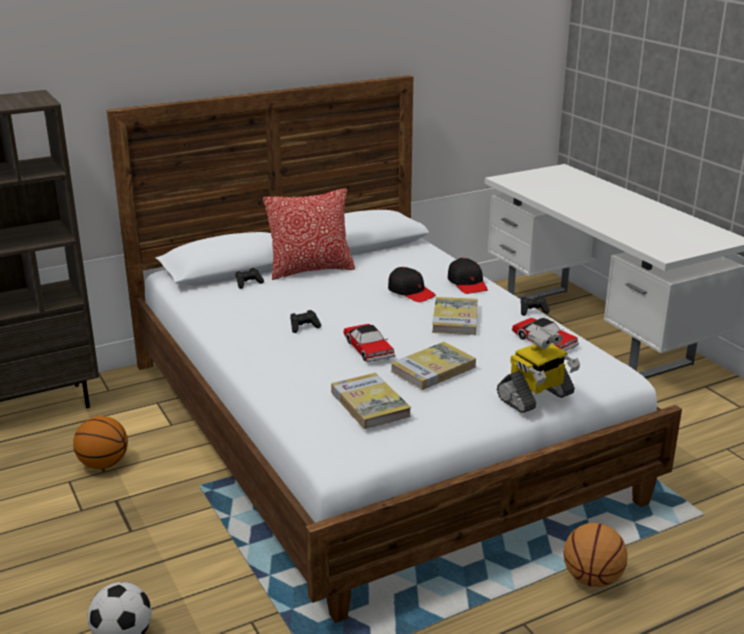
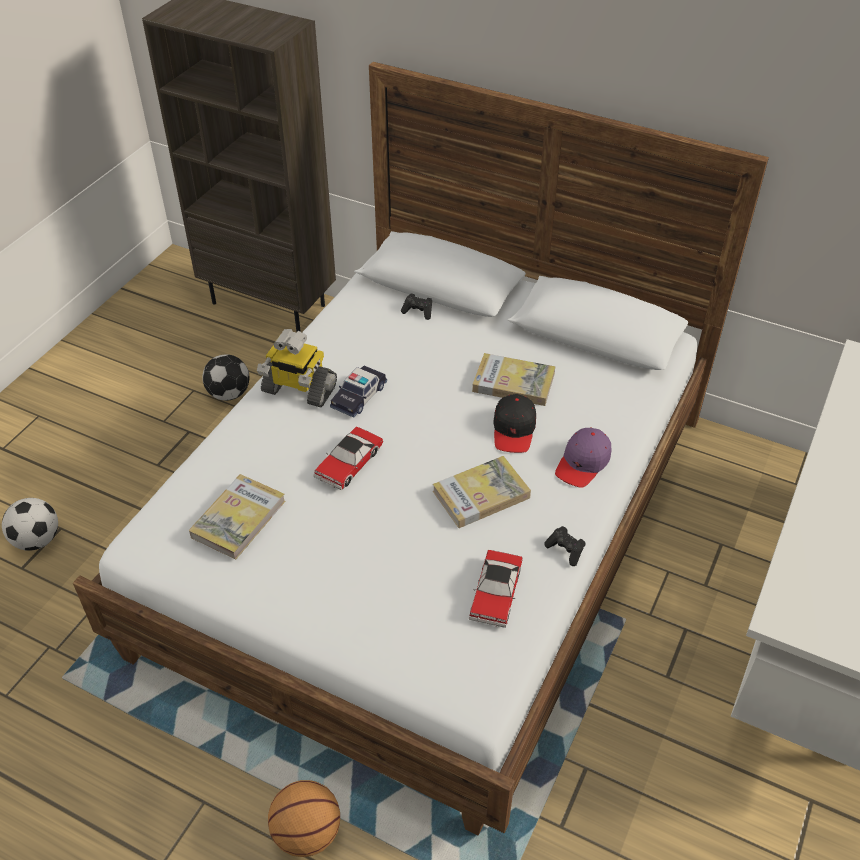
camera: 55 degrees right, 20 degrees up
(103, 464) = (229, 393): basketball -> football
(304, 327) = (359, 396): black game controller -> toy car
(311, 270) = (492, 334): pillow -> none
(433, 369) = (348, 530): book -> book (513, 382)
(467, 283) = (583, 463): black cap -> purple cap
(535, 397) = (354, 640): toy robot -> toy robot (298, 389)

